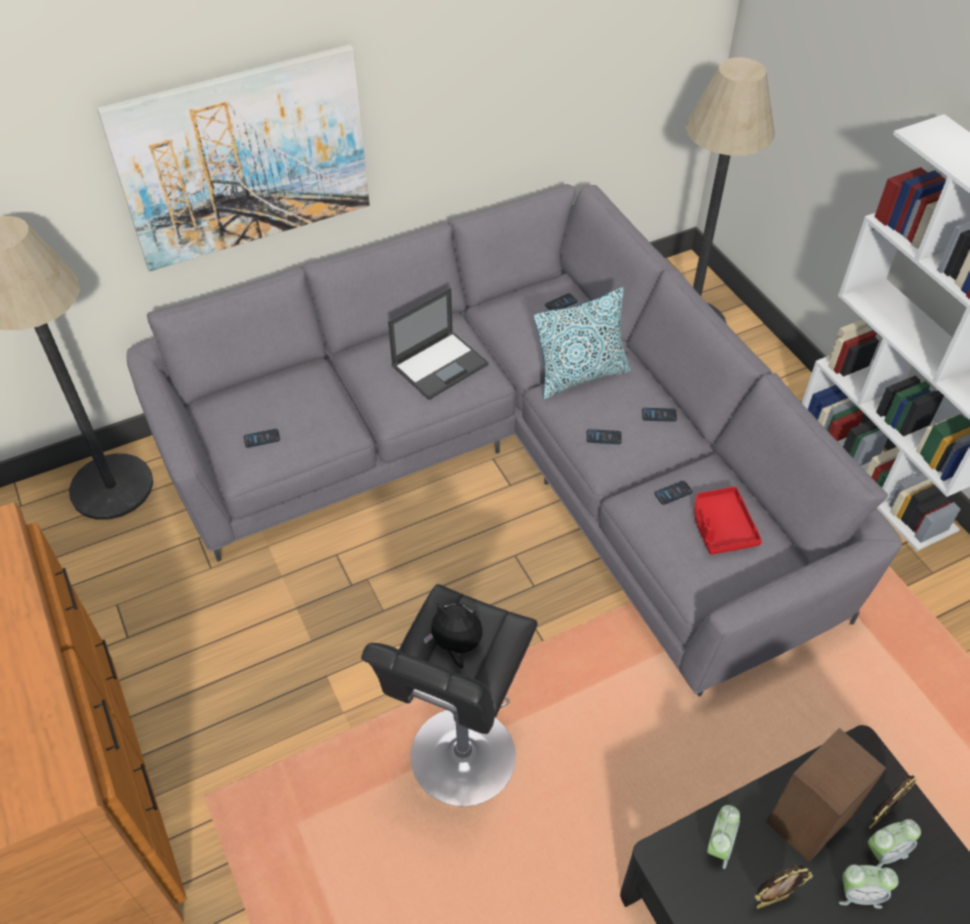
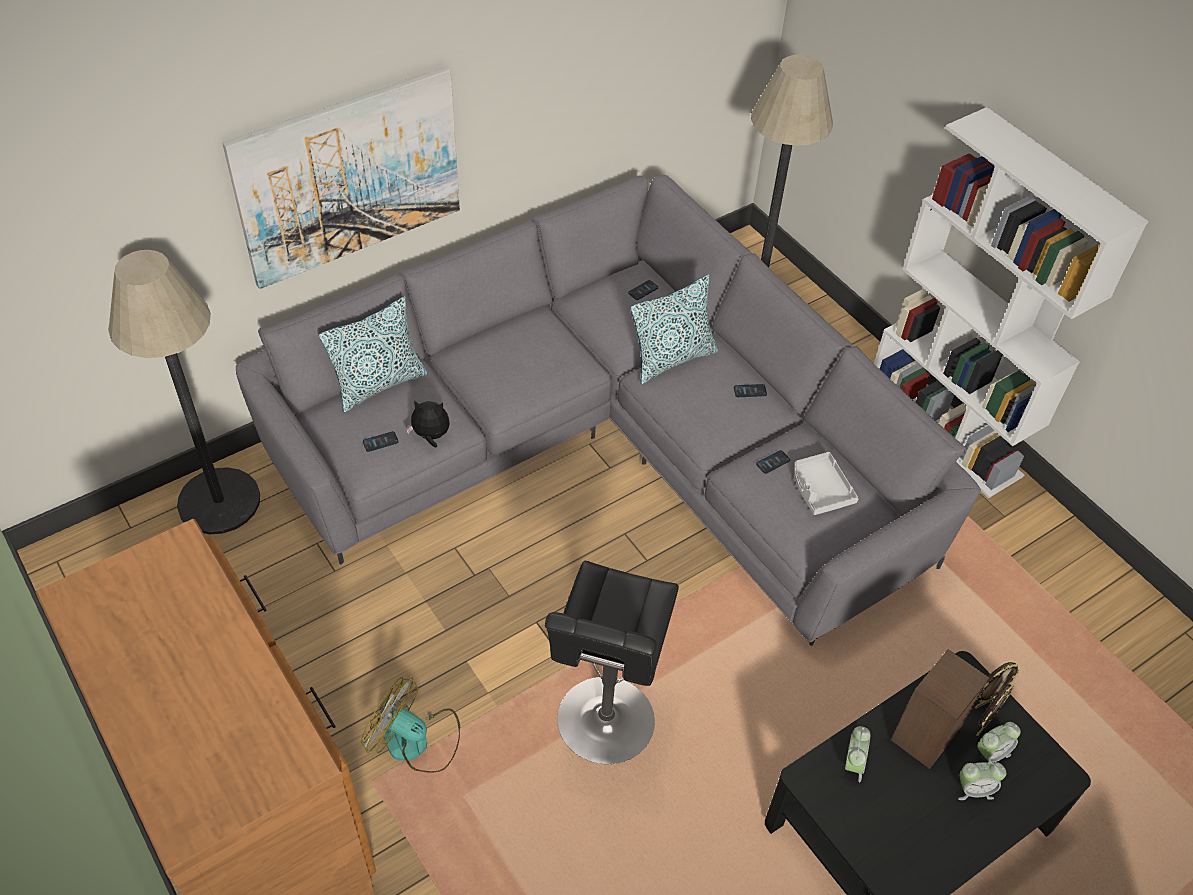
camera: 10 degrees left, 0 degrees up
(259, 758) = (416, 742): none -> fan
(273, 380) = (379, 384): none -> pillow
(440, 364) = (538, 358): laptop -> none
(456, 646) = (612, 613): plush toy -> plush toy (431, 436)
(603, 437) = (702, 416): phone -> none
(721, 527) = (820, 489): red tray -> grey tray
(771, 900) = (902, 803): picture frame -> picture frame (985, 702)

